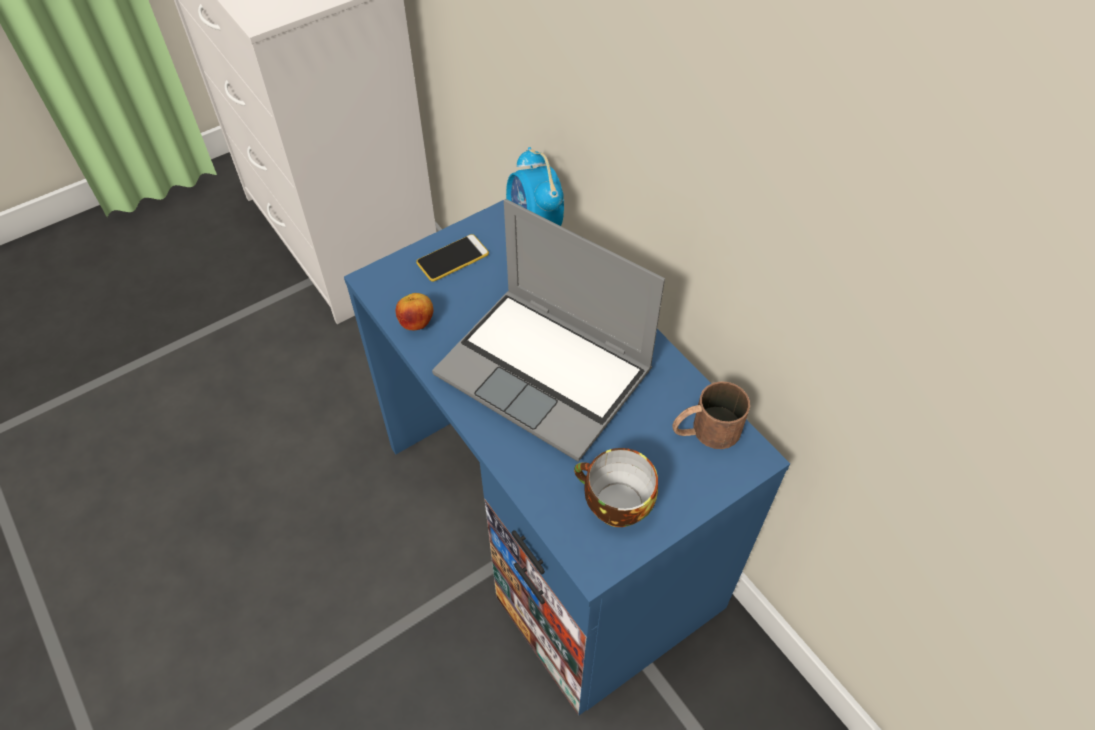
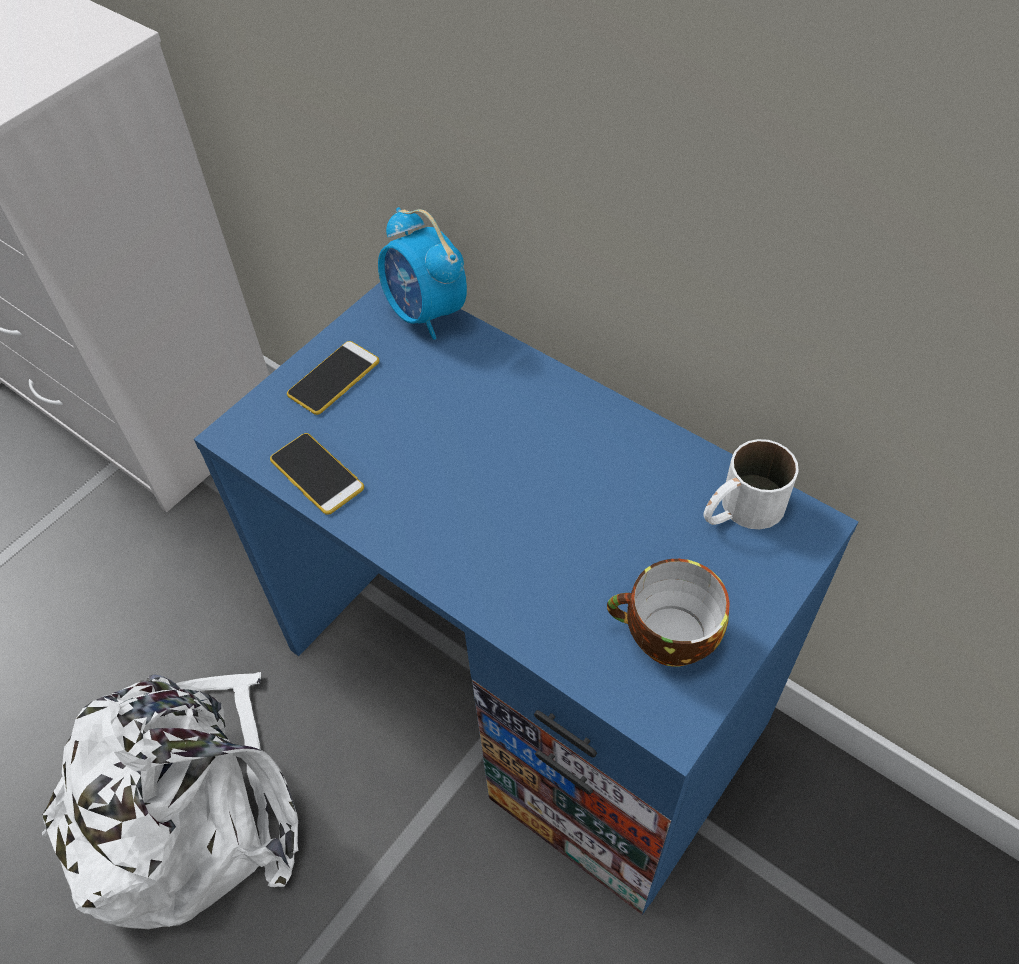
camera: 15 degrees left, 0 degrees up
(286, 537) = (188, 807): none -> white backpack
(417, 323) = (317, 474): apple -> phone
(547, 373) = (514, 492): laptop -> none
(705, 430) = (740, 510): brown mug -> white mug

